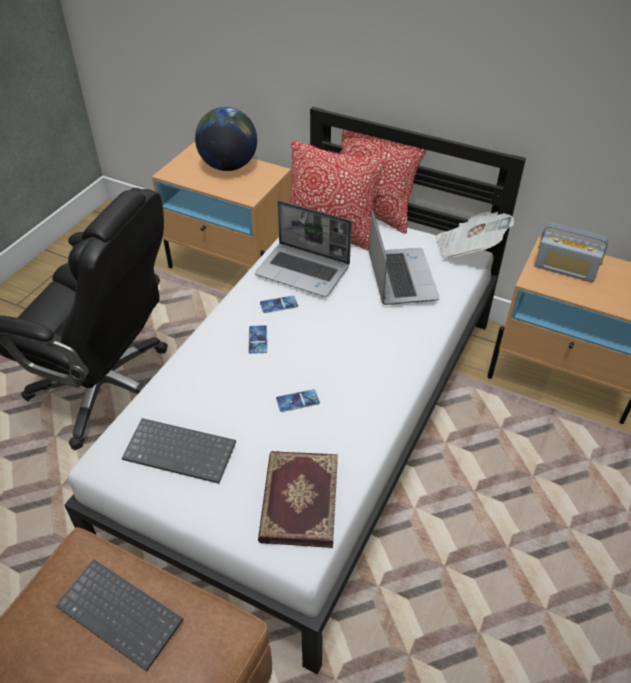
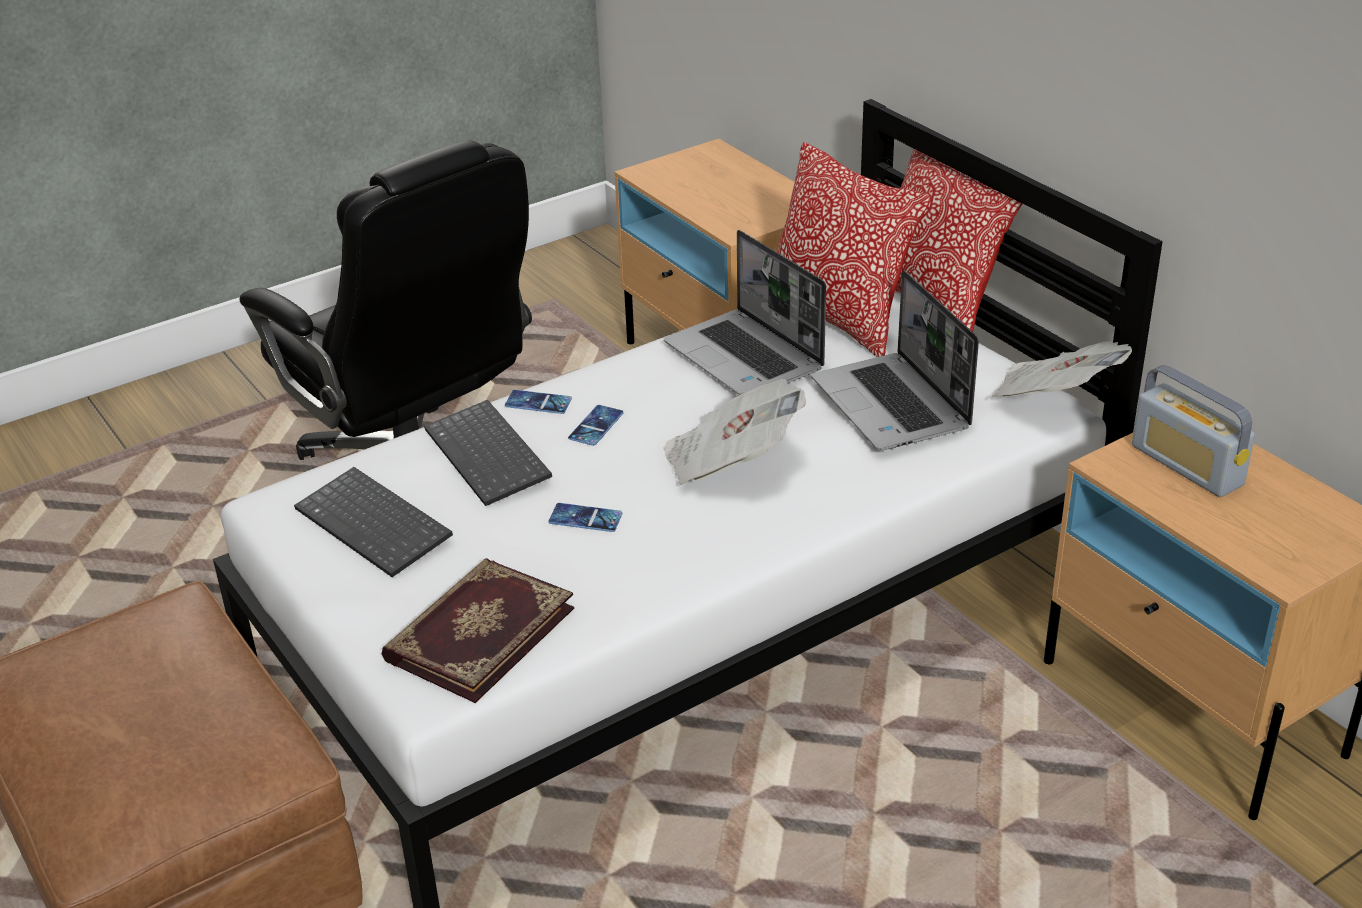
camera: 30 degrees right, 10 degrees down
(122, 613) = (168, 681): keyboard -> keyboard (491, 456)
(228, 166) = (742, 182): globe -> none
(279, 304) = (667, 390): phone -> phone (538, 402)
(347, 338) = (730, 462): none -> newspaper
(400, 277) = (893, 405): laptop -> laptop turned 135 degrees clockwise

